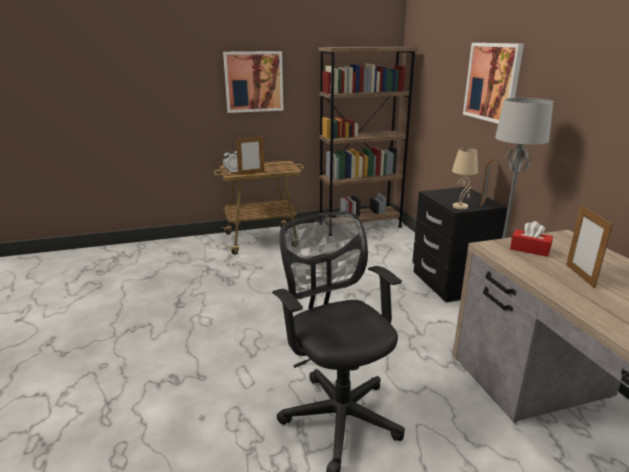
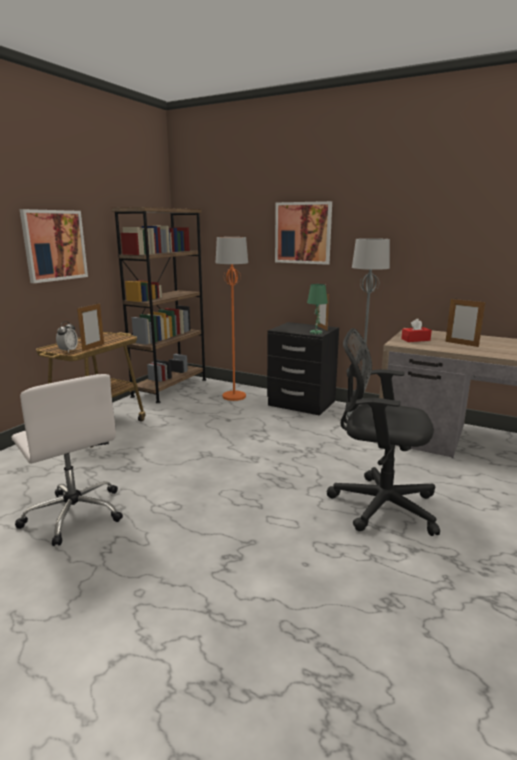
camera: 45 degrees left, 5 degrees down
(156, 296) = (74, 513): none -> white office chair
(398, 251) = (234, 396): none -> orange floor lamp
(460, 206) = (316, 332): beige table lamp -> green table lamp

